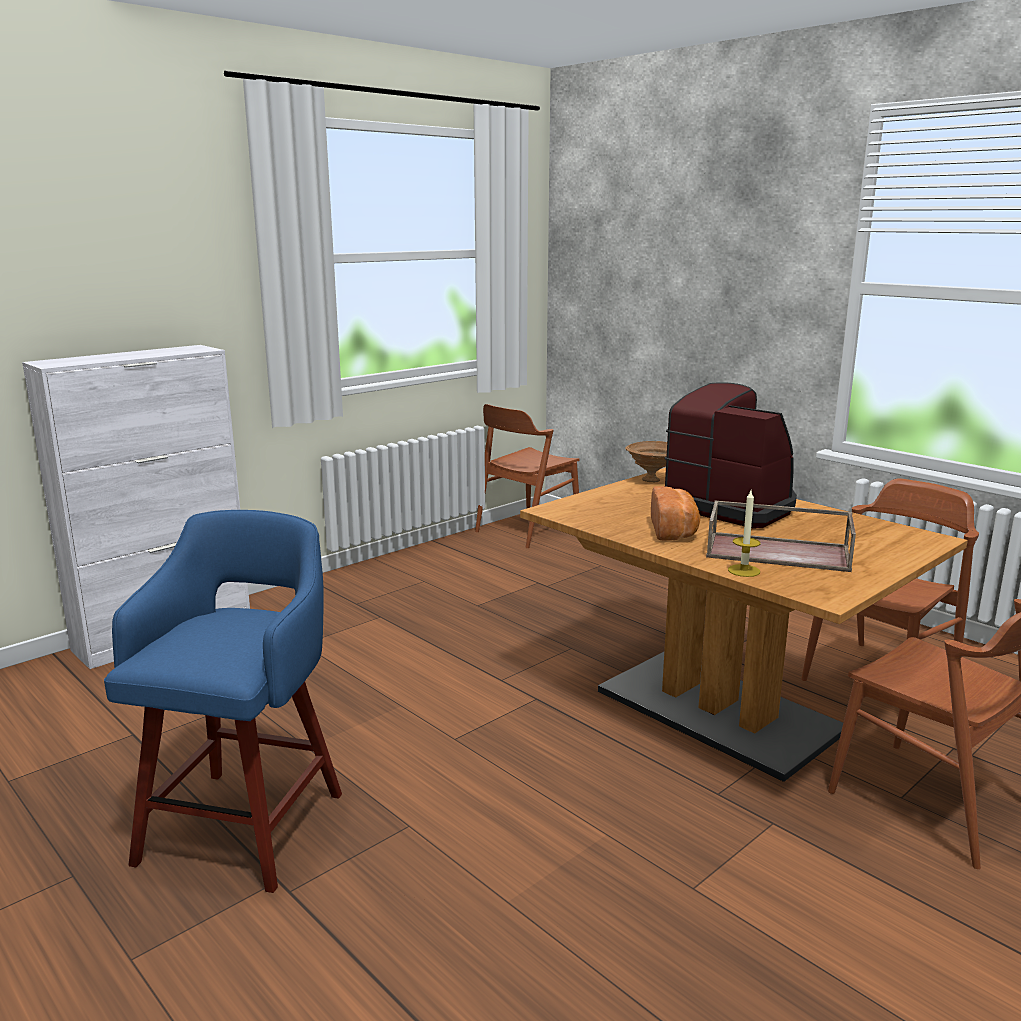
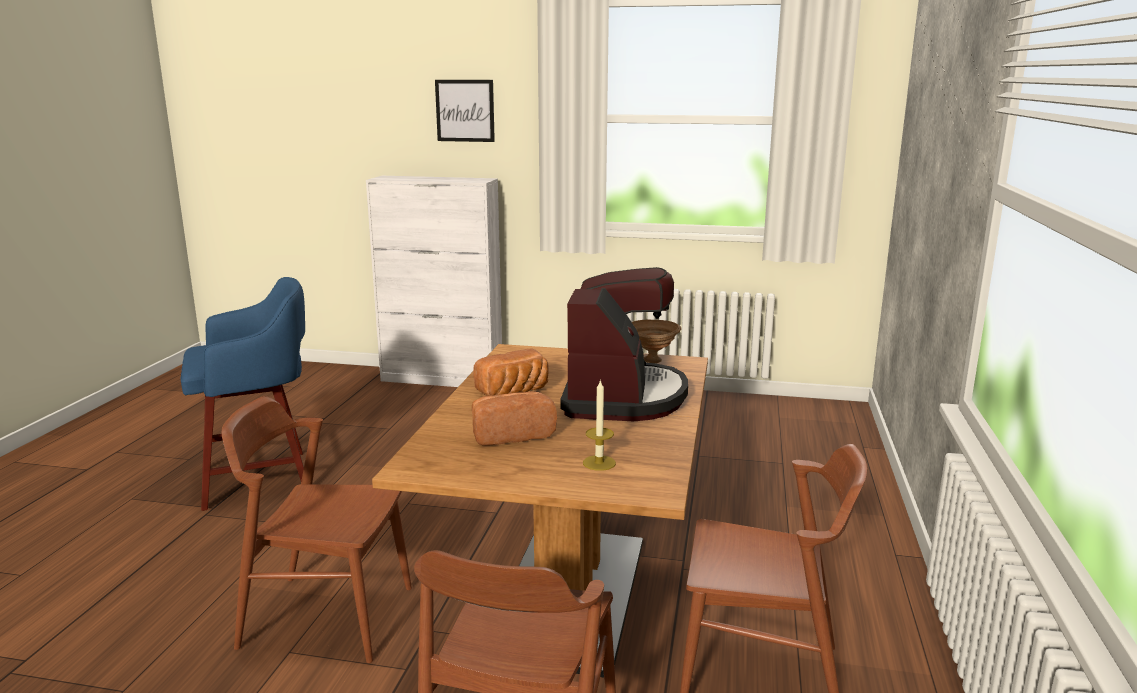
camera: 55 degrees right, 0 degrees up
(143, 256) = (465, 110): none -> picture
(527, 529) = (799, 412): brown chair -> brown chair (326, 616)
(744, 570) = (442, 430): candle -> candle (599, 463)
(779, 552) = (511, 434): brown tray -> bread

